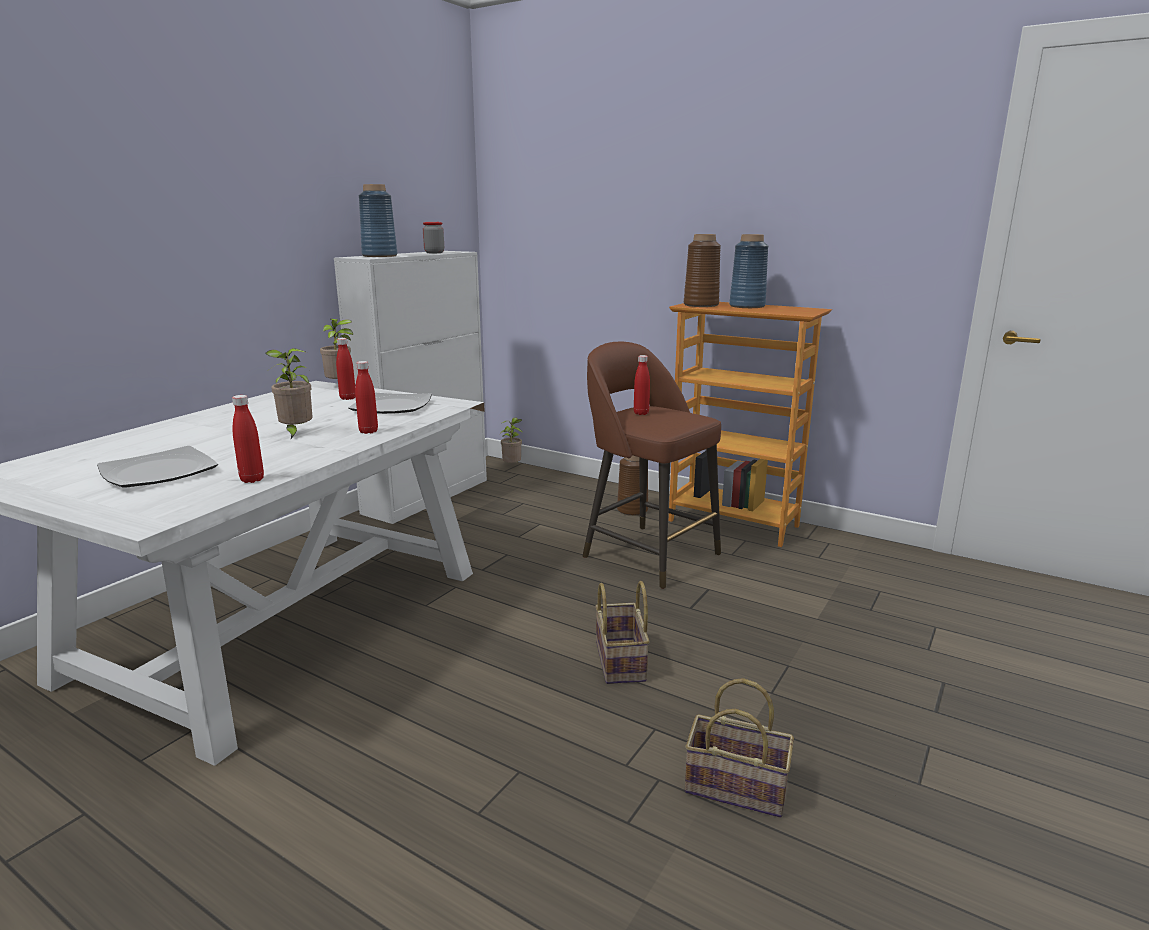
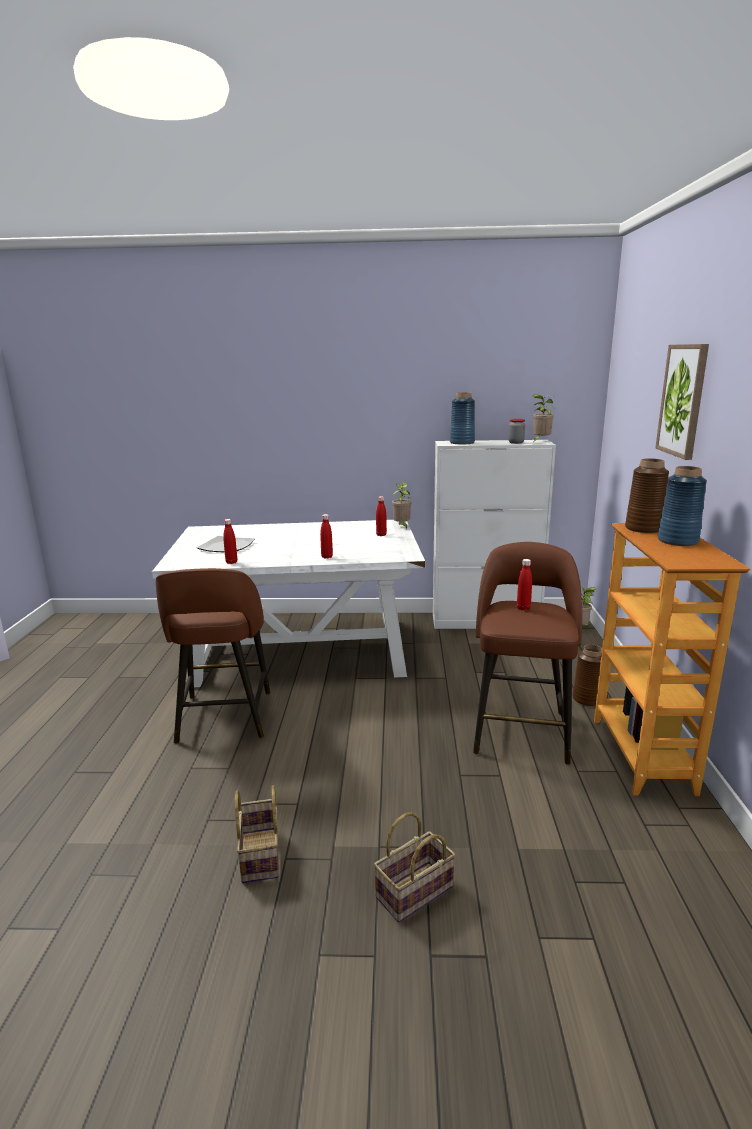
camera: 60 degrees right, 0 degrees up
(296, 433) = (305, 547): potted plant -> potted plant (540, 441)
(377, 744) = (224, 718): none -> brown stool
(391, 407) = (379, 547): plate -> none
(622, 662) = (359, 767): basket -> basket (414, 894)
(664, 183) = (683, 400): none -> picture

